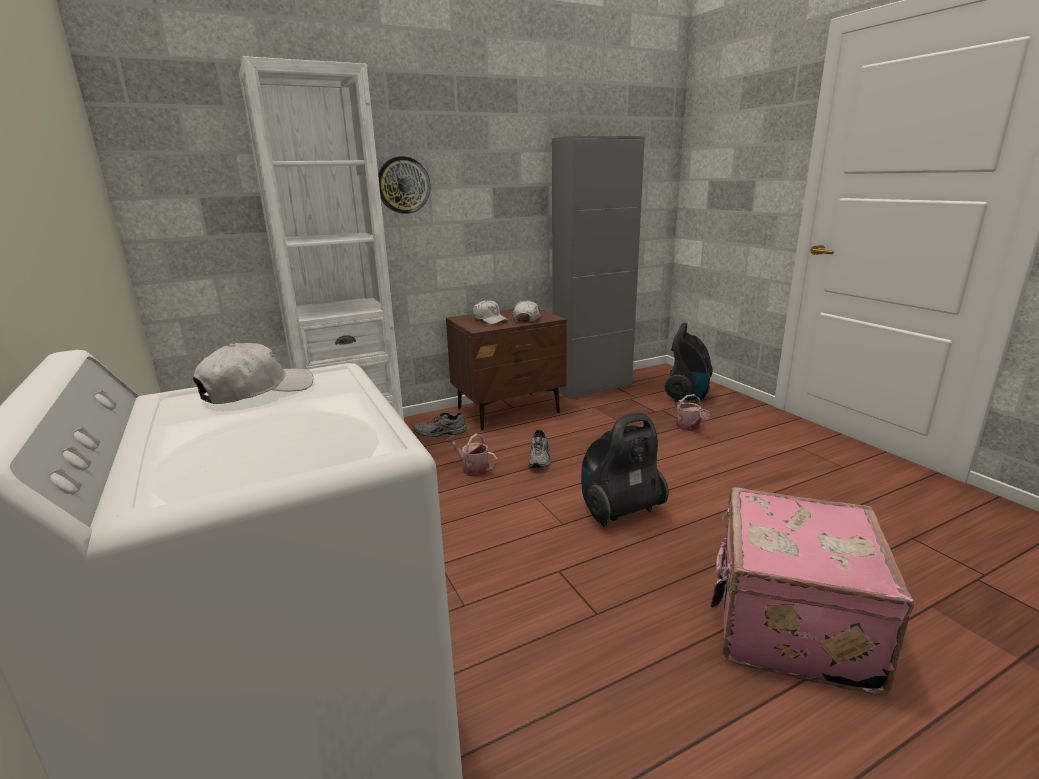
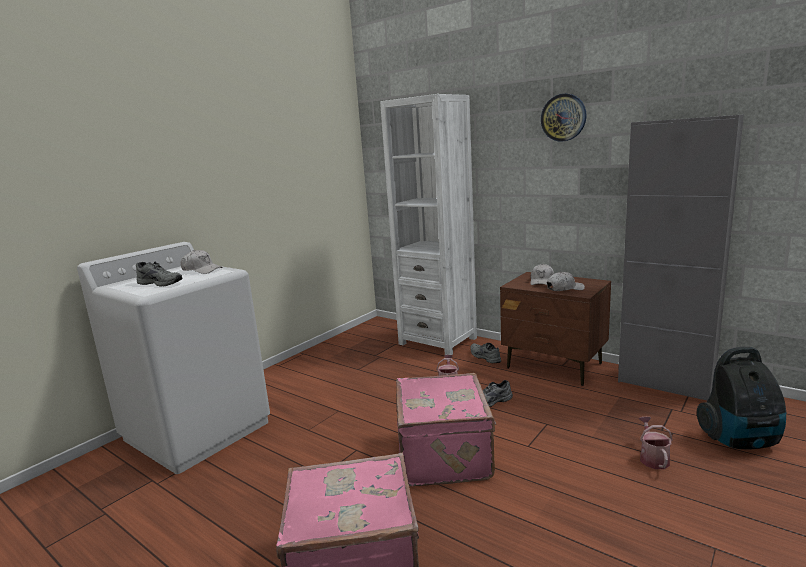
camera: 65 degrees right, 5 degrees down
(294, 430) = (161, 283): none -> grey shoe
(403, 185) = (503, 166): wall clock -> wall clock (563, 117)
(618, 511) = (445, 454): vacuum cleaner -> pink suitcase
(689, 427) = (652, 458): watering can -> watering can turned 135 degrees clockwise

